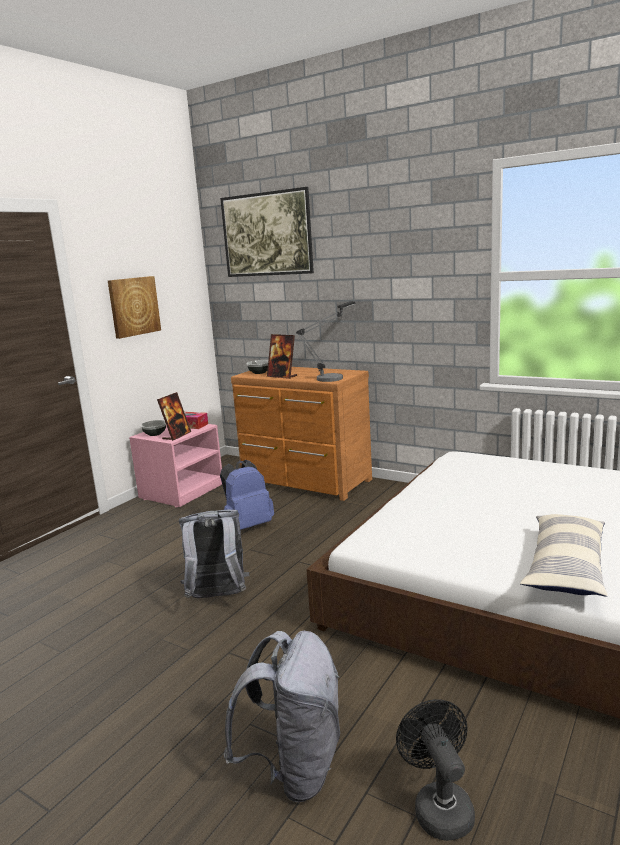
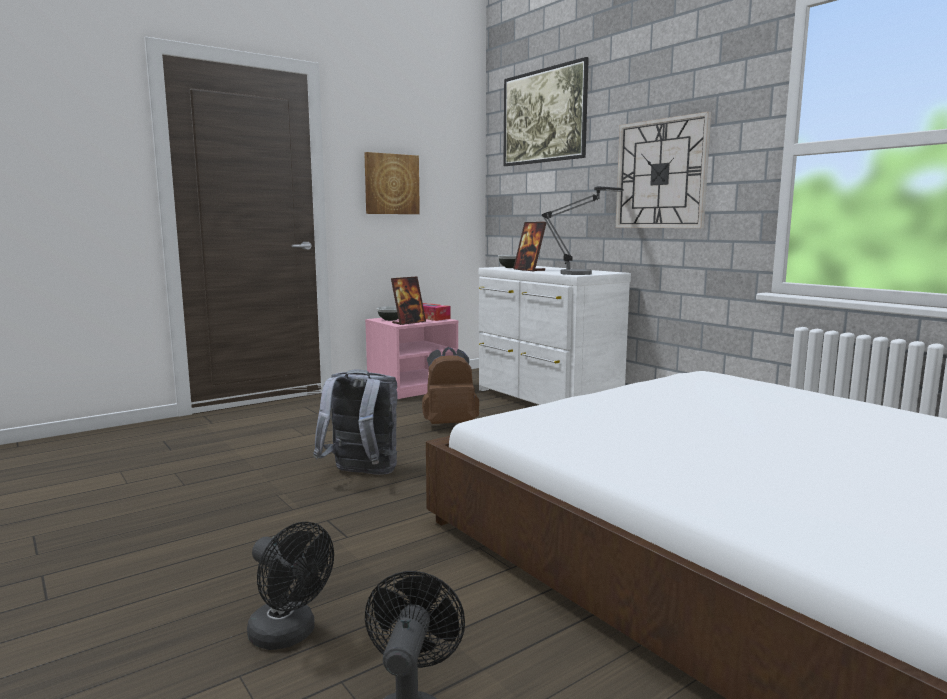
camera: 20 degrees right, 5 degrees down
(248, 526) = (450, 424): blue backpack -> brown backpack
(294, 769) = (289, 635): grey backpack -> black fan
(305, 482) = (545, 399): brown dresser -> white dresser
(387, 290) = (661, 174): none -> wall clock
(565, 567) = (723, 481): pillow -> none

